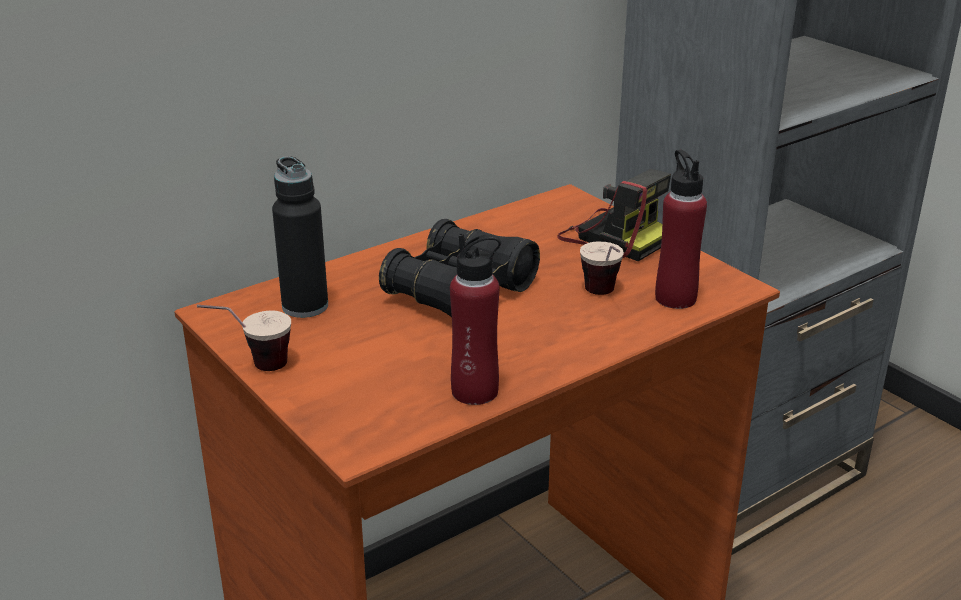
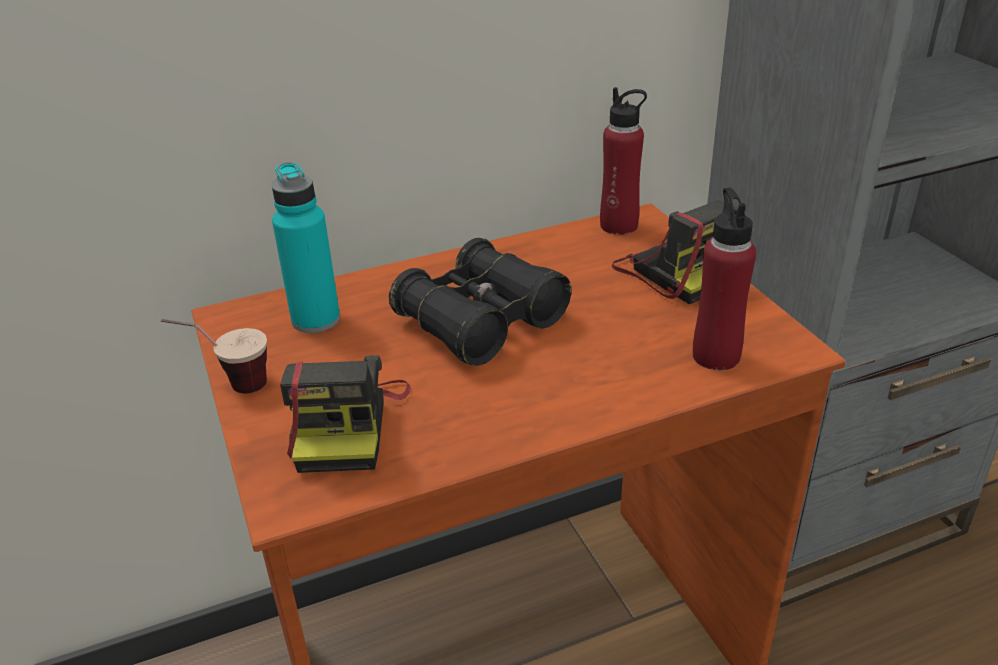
camera: 15 degrees right, 5 degrees up
(305, 306) = (316, 320): black bottle -> turquoise bottle
(380, 384) = (347, 424): none -> camera
(475, 391) = (442, 448): red bottle -> red bottle (619, 225)
(604, 297) = (634, 345): cup -> none

